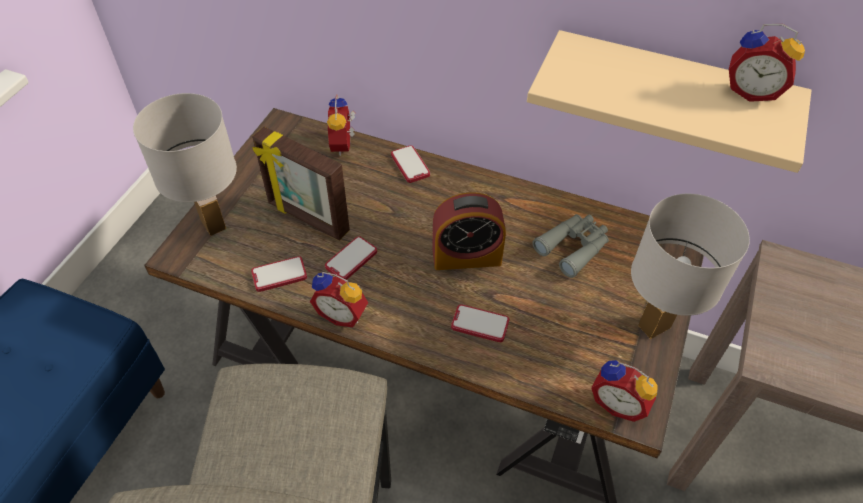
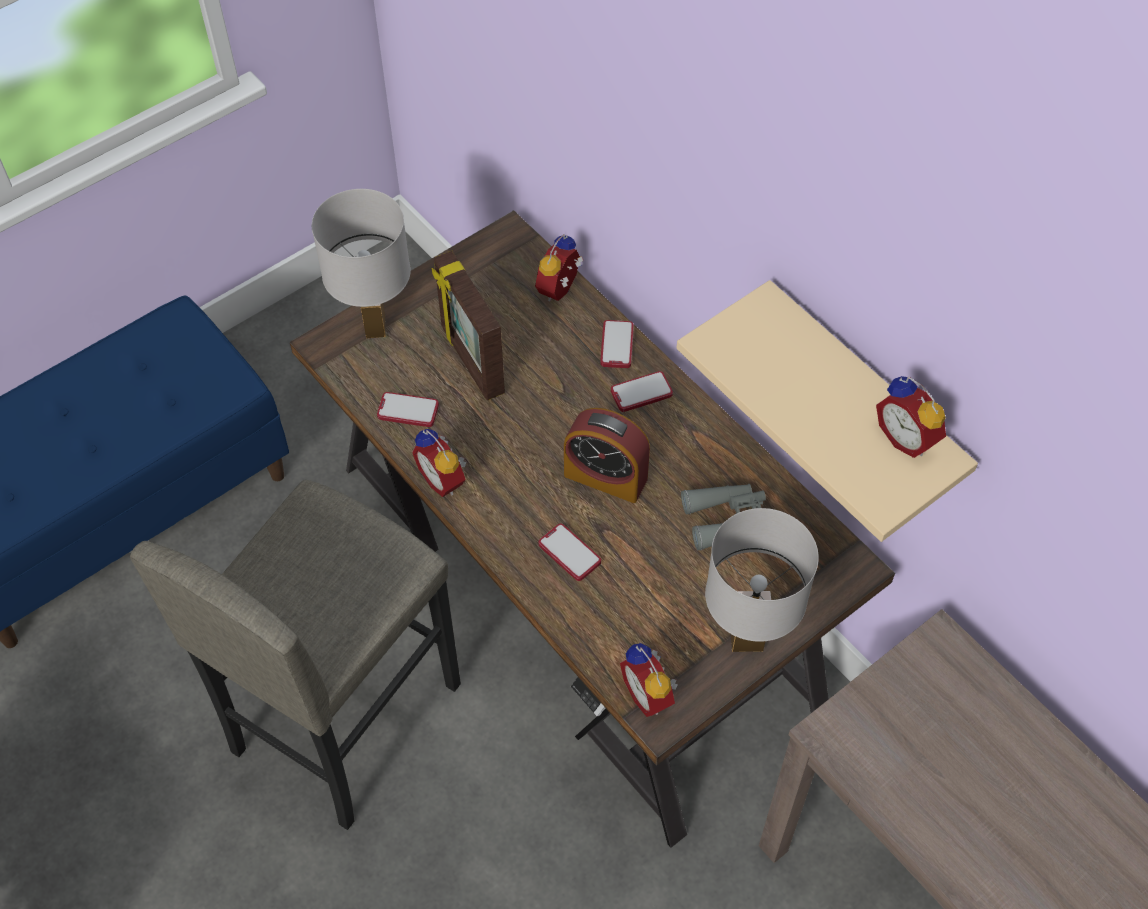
camera: 30 degrees right, 5 degrees up
(351, 259) = (487, 426): phone -> phone (641, 393)

